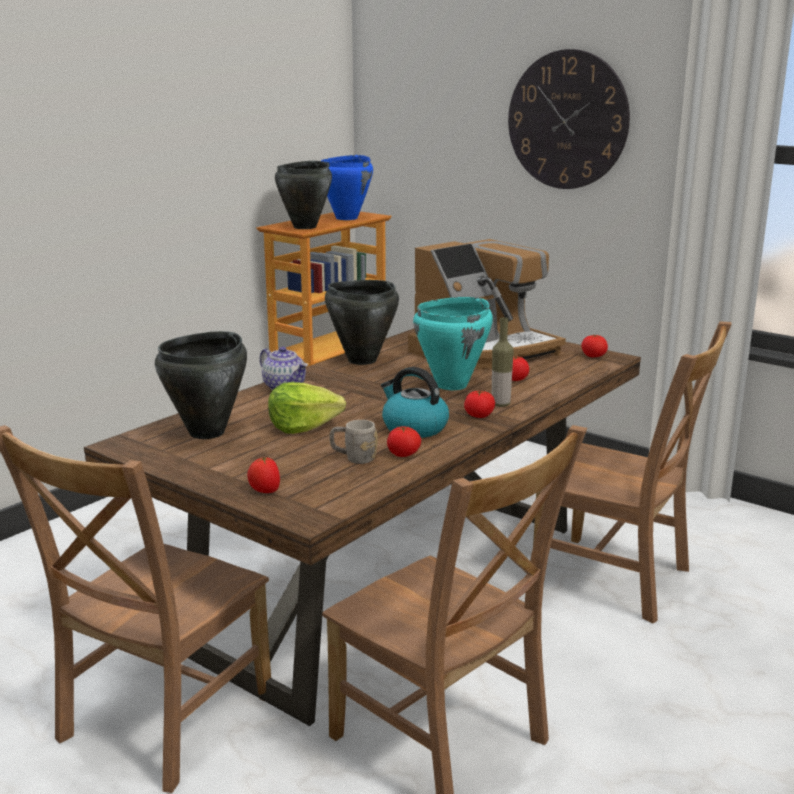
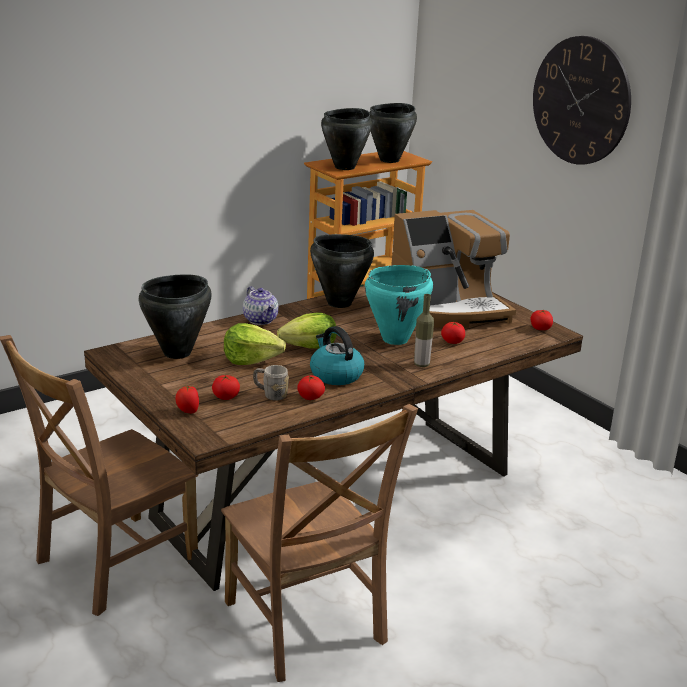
camera: 15 degrees right, 5 degrees up
(347, 218) = (390, 160): blue cooking pot -> black cooking pot
(362, 405) = (309, 347): none -> lettuce
(479, 415) = (396, 372): tomato -> tomato (226, 397)
(617, 580) = (525, 526): brown chair -> none

